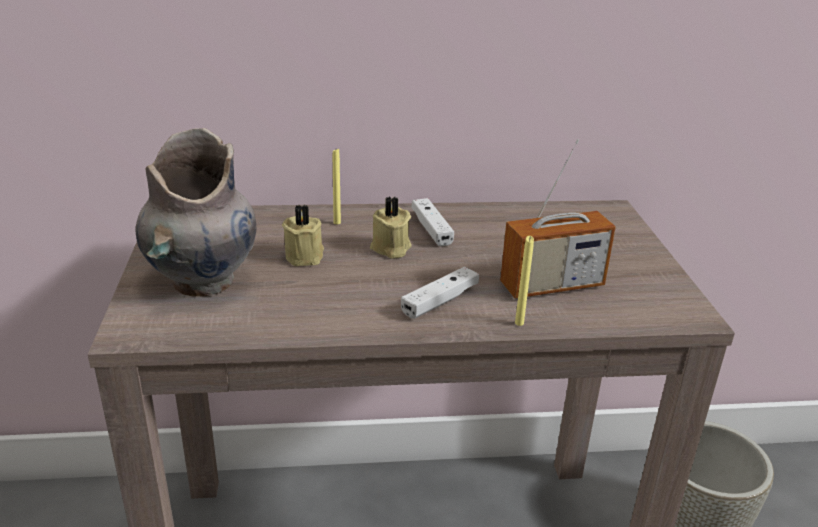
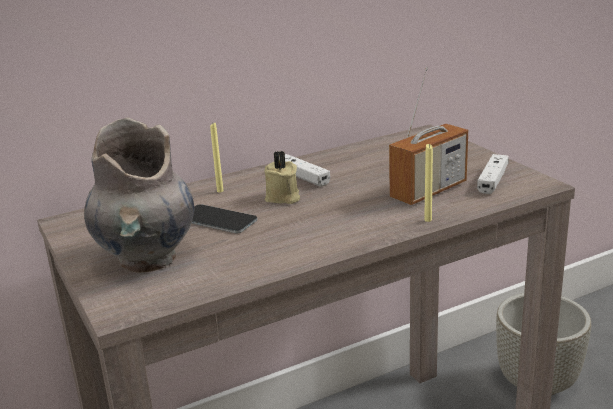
camera: 20 degrees left, 5 degrees down
(306, 256) = (218, 220): beige candle -> phone
(440, 301) = (356, 222): white game controller -> white game controller (492, 180)

